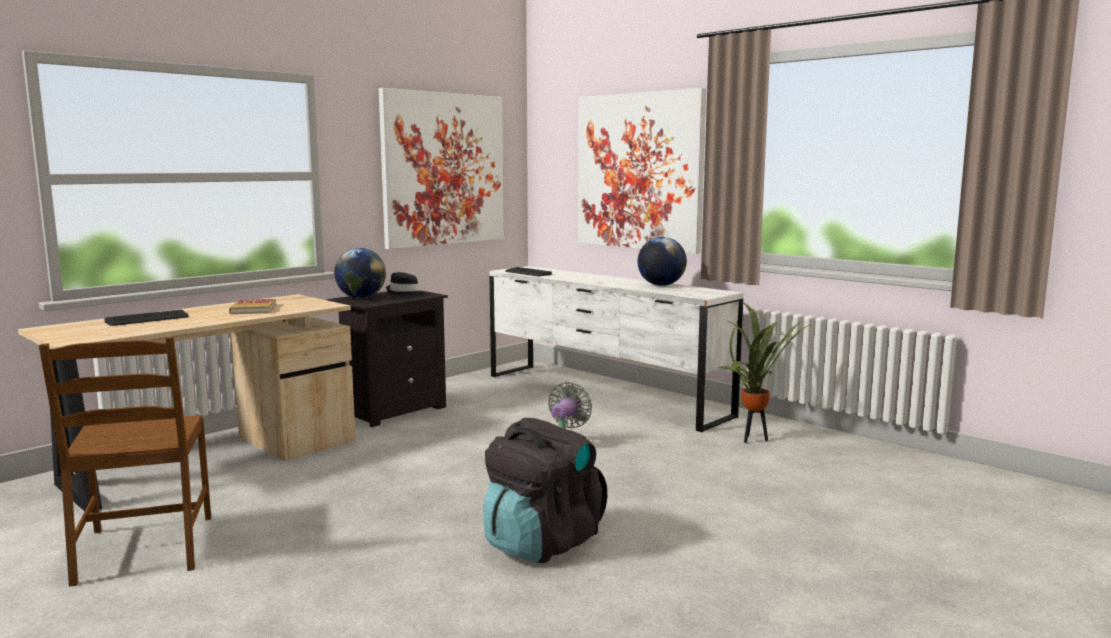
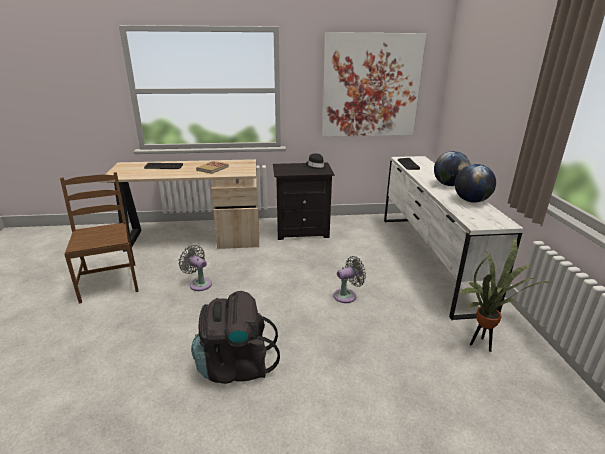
camera: 40 degrees right, 15 degrees up
(144, 549) = (109, 282): brown chair -> brown chair turned 135 degrees clockwise
(331, 500) = (199, 283): none -> grey fan
(361, 298) = (288, 166): globe -> globe (449, 185)
(639, 171) = (498, 103): picture -> none

